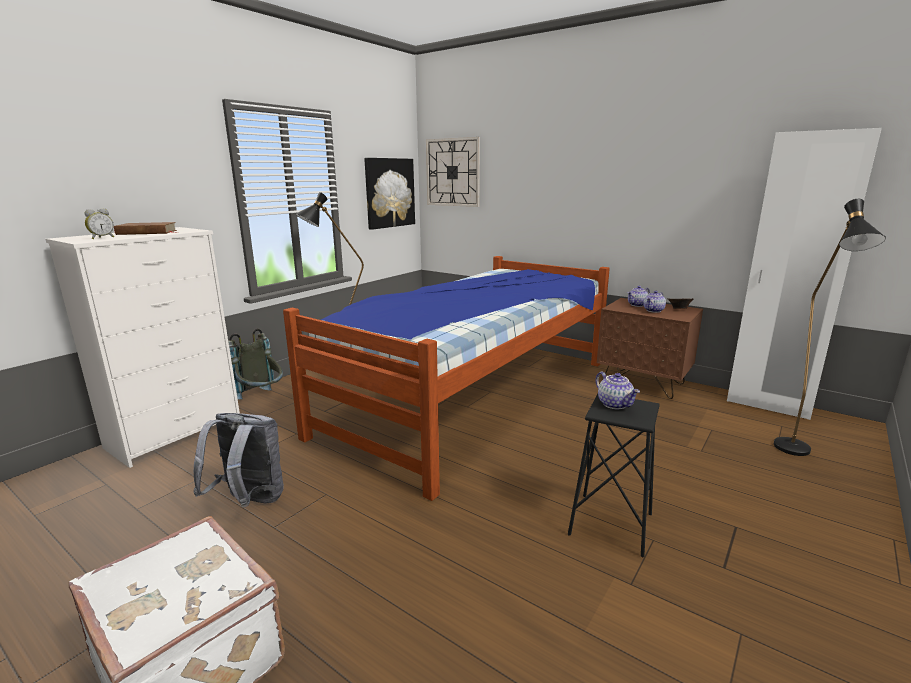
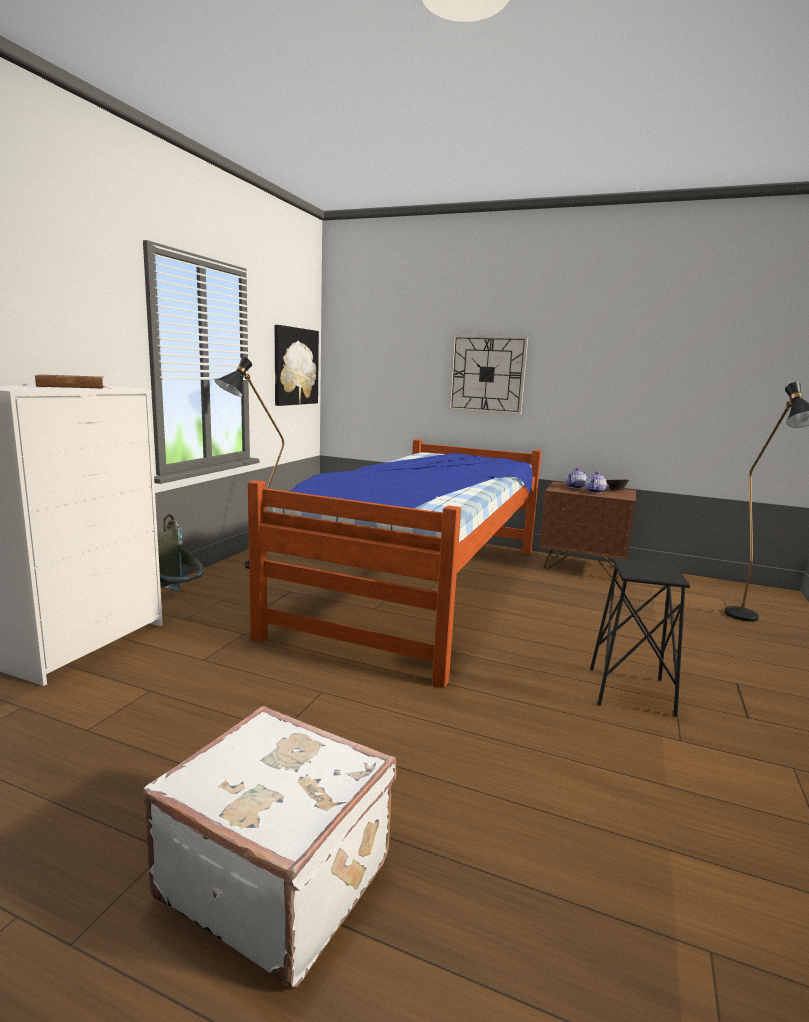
camera: 15 degrees left, 5 degrees down
(102, 238) = (29, 388): alarm clock -> none
(249, 502) = (233, 708): grey backpack -> none
(453, 172) = (364, 348): wall clock -> wall clock (487, 374)
(615, 404) = (639, 566): teapot -> none
(768, 405) = (701, 581): white wardrobe -> none

